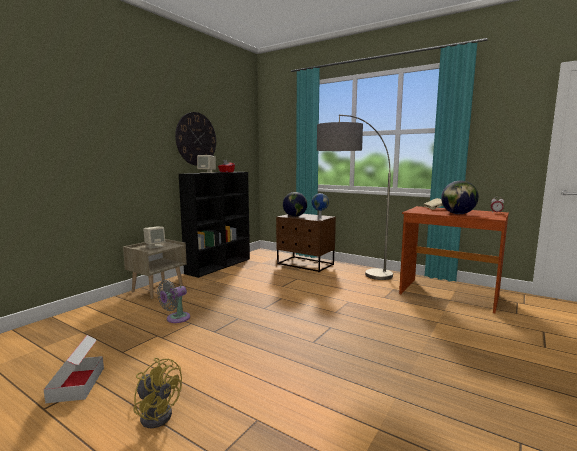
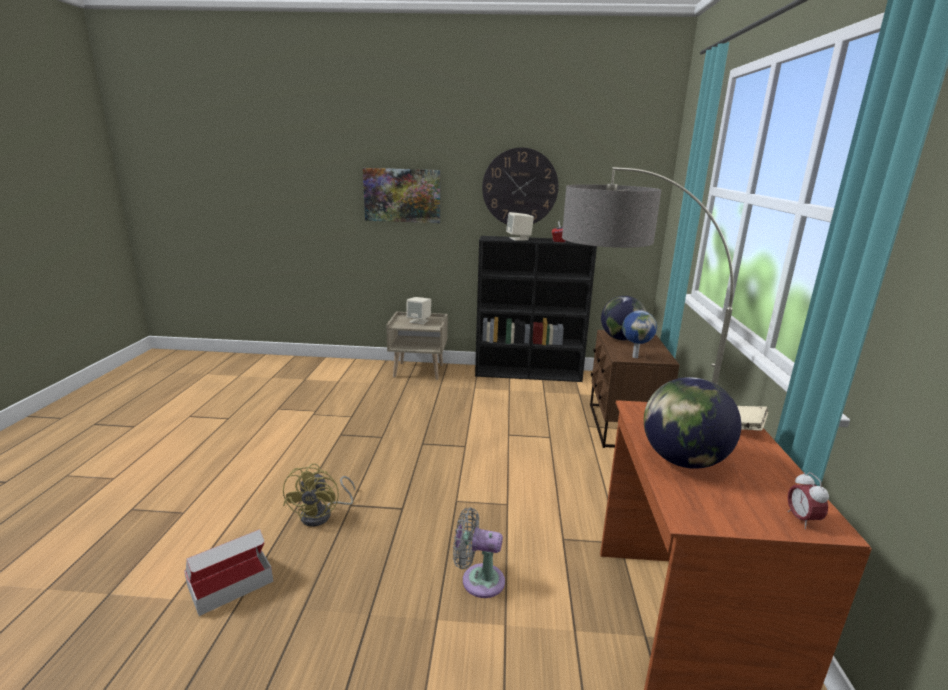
camera: 60 degrees right, 10 degrees up
(76, 384) = (223, 413): cardboard box -> cardboard box (230, 583)
(120, 144) = (402, 195): none -> picture
(157, 413) = (188, 460): yellow fan -> yellow fan (322, 514)
(176, 319) = (356, 405): grey fan -> grey fan (478, 580)

